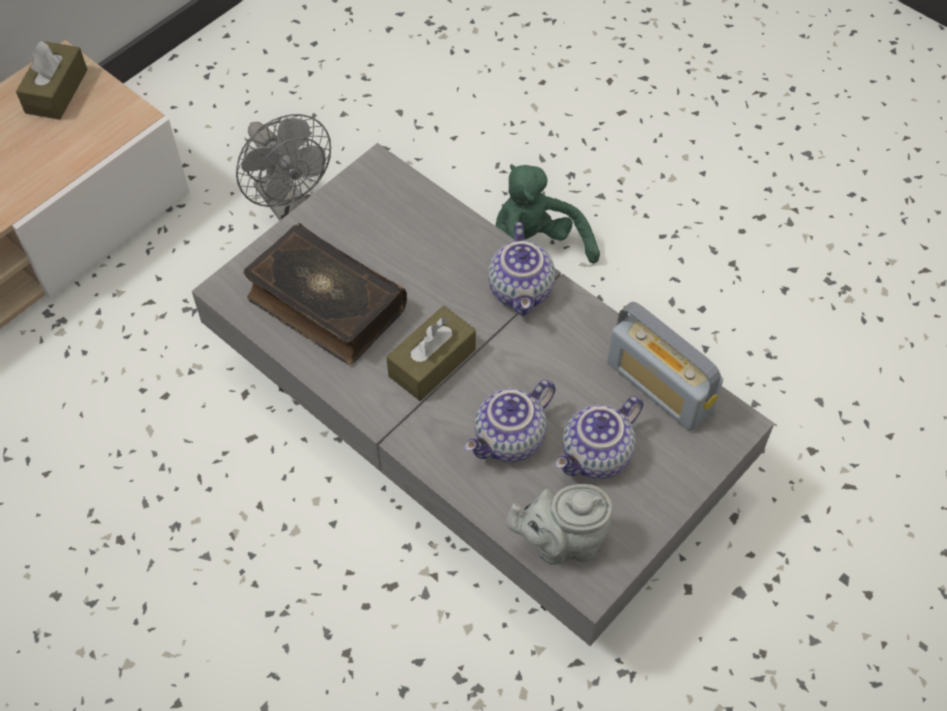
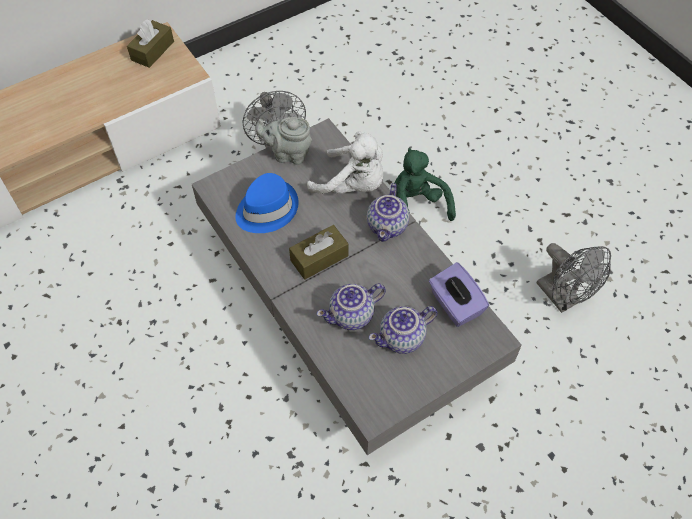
camera: 15 degrees right, 0 degrees up
(325, 304) = (266, 209): book -> blue hat
(448, 239) = (353, 185): none -> white plush toy
(561, 542) = (363, 386): grey teapot -> grey teapot (288, 154)
(659, 387) = (455, 305): radio -> purple tissue box
(791, 342) = (562, 298): none -> grey fan

